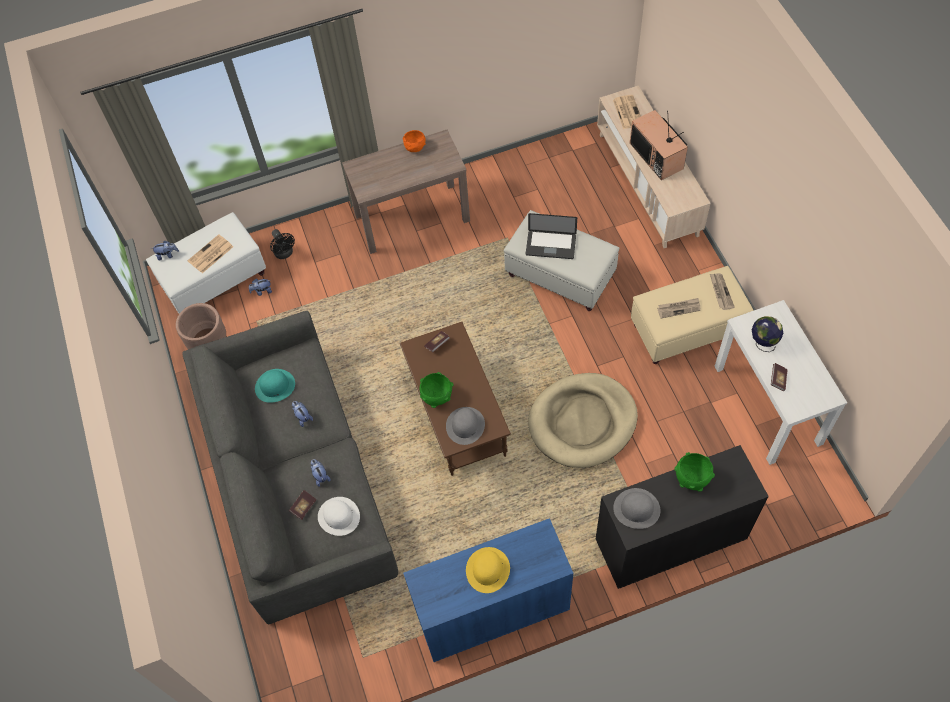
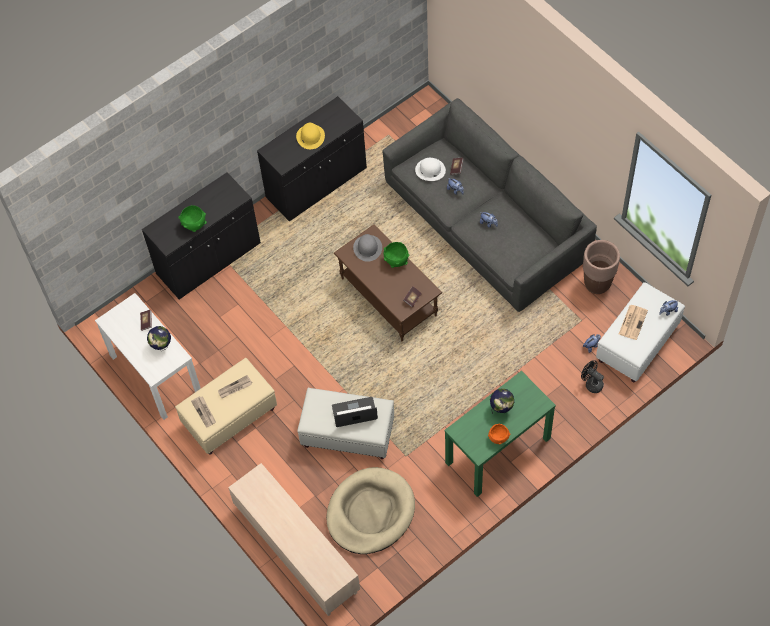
camera: 160 degrees right, 0 degrees up
(275, 386) = (520, 236): turquoise hat -> none
(398, 172) = (501, 409): none -> globe
(412, 217) = (497, 451): brown console table -> green console table
(492, 609) = (316, 183): blue cabinet -> black cabinet
(582, 422) = (292, 319): beige dog bed -> beige dog bed (370, 512)
(627, 112) = (326, 565): newspaper -> none
(637, 508) = (226, 197): grey hat -> none
(657, 156) = (285, 523): television -> none

